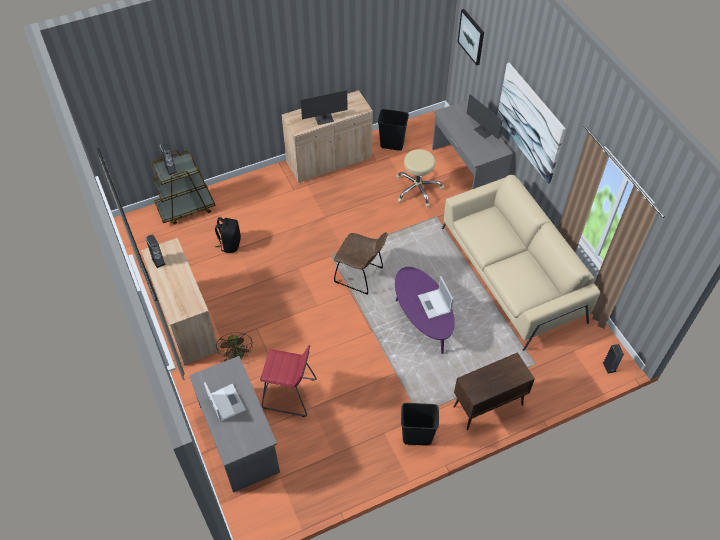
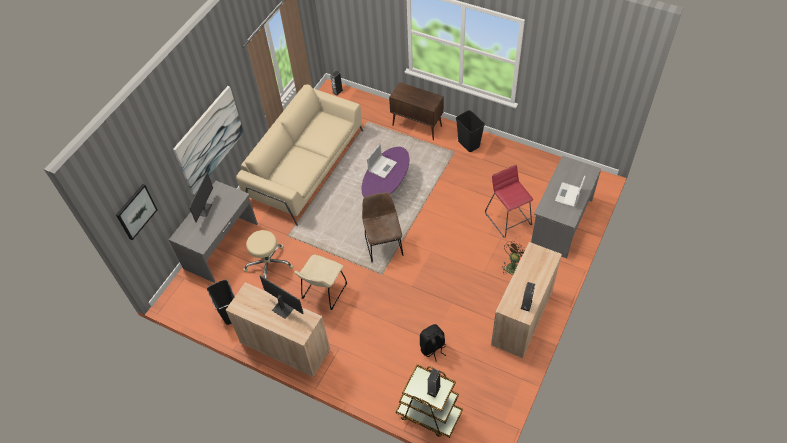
camera: 125 degrees left, 0 degrees up
(353, 207) = (323, 293): none -> beige chair

